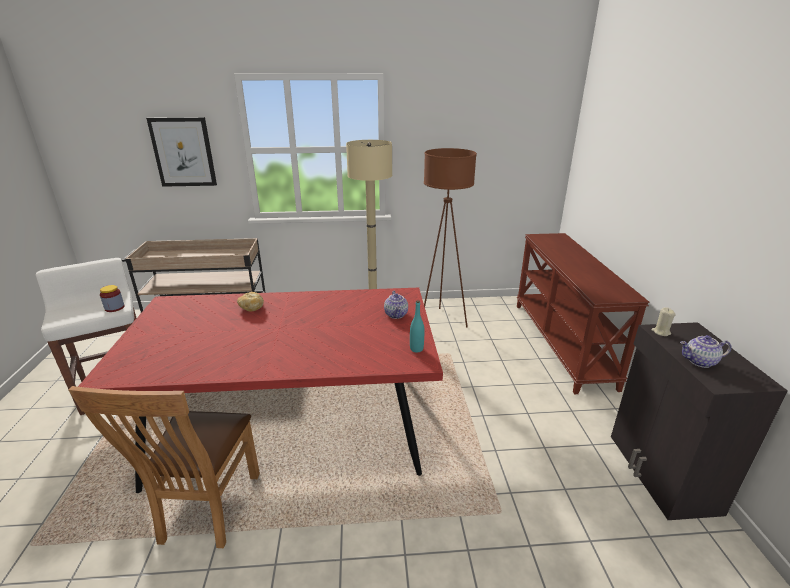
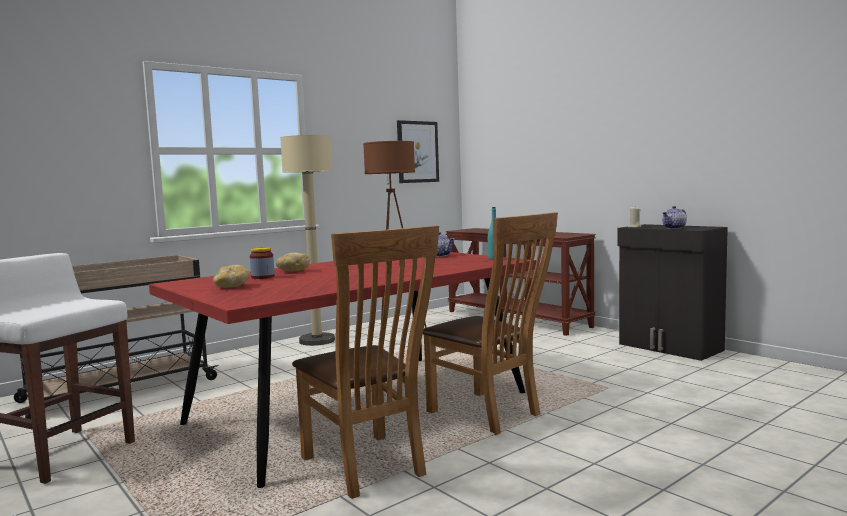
camera: 35 degrees left, 20 degrees down
(114, 308) = (99, 301): jar -> jar (262, 277)
(165, 331) = (232, 287): none -> bread
(183, 152) = (66, 151): picture -> picture (417, 152)
(356, 492) = (489, 415): none -> brown chair

